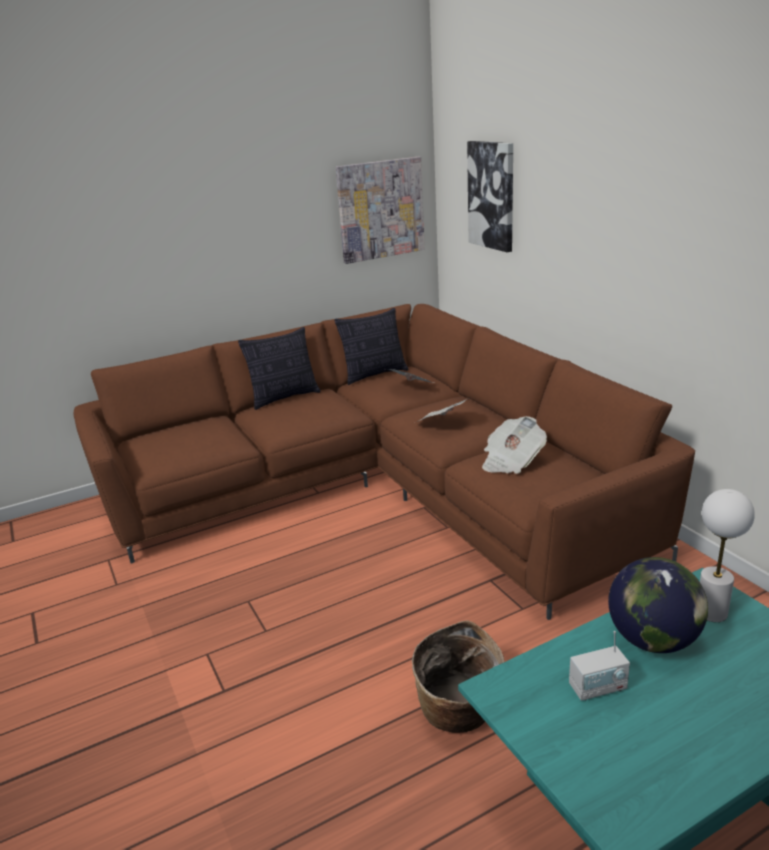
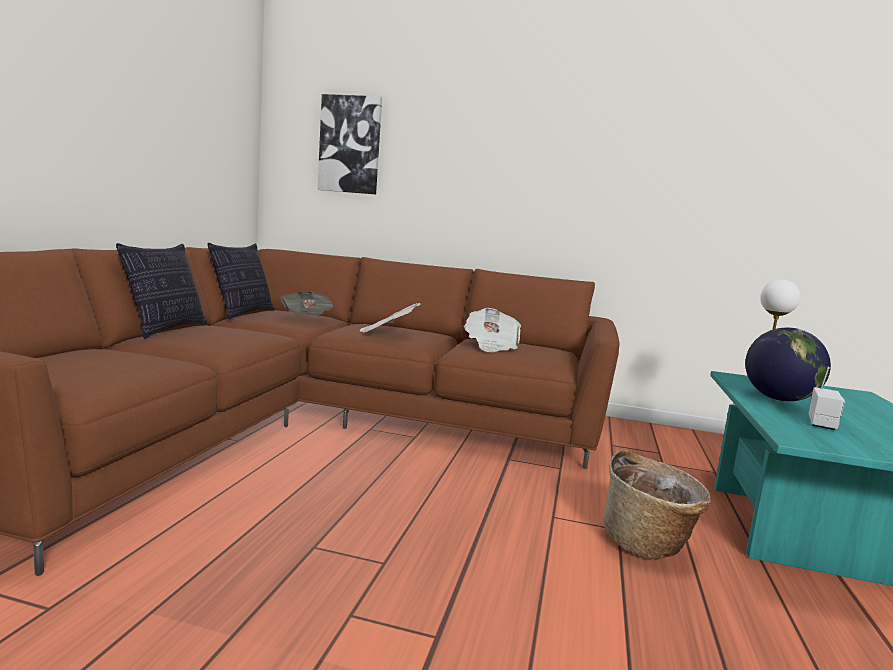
camera: 50 degrees left, 15 degrees down
(380, 209) = (223, 145): picture -> none

